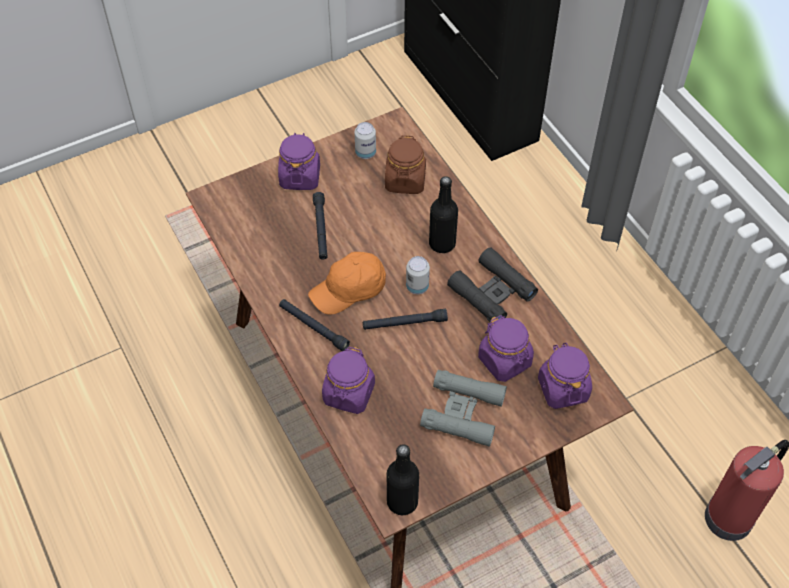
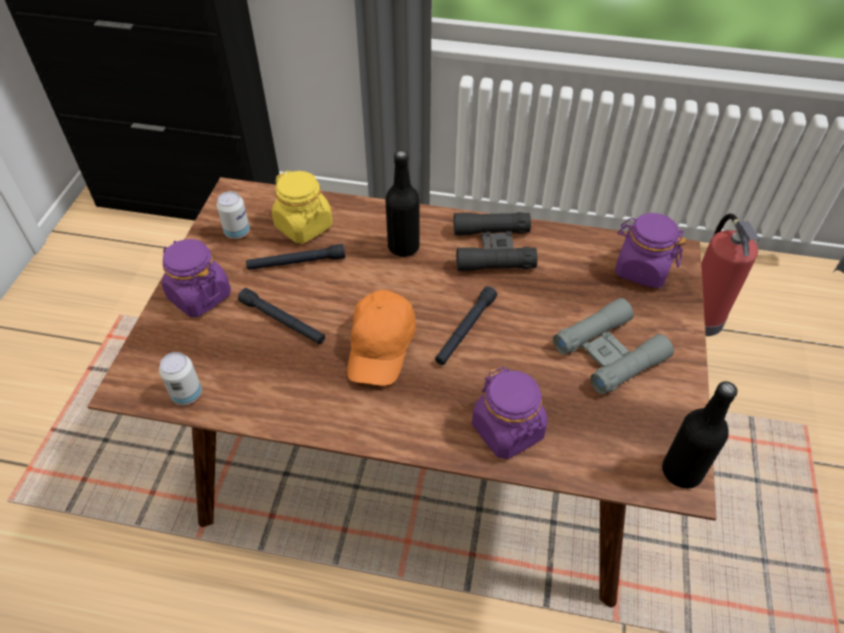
camera: 50 degrees left, 5 degrees down
(313, 327) = (395, 406): black flashlight -> black flashlight (296, 263)
(405, 181) = (304, 226): brown jar -> yellow jar
(417, 287) = (433, 294): can -> can (187, 394)
(505, 361) = (577, 287): purple jar -> none

